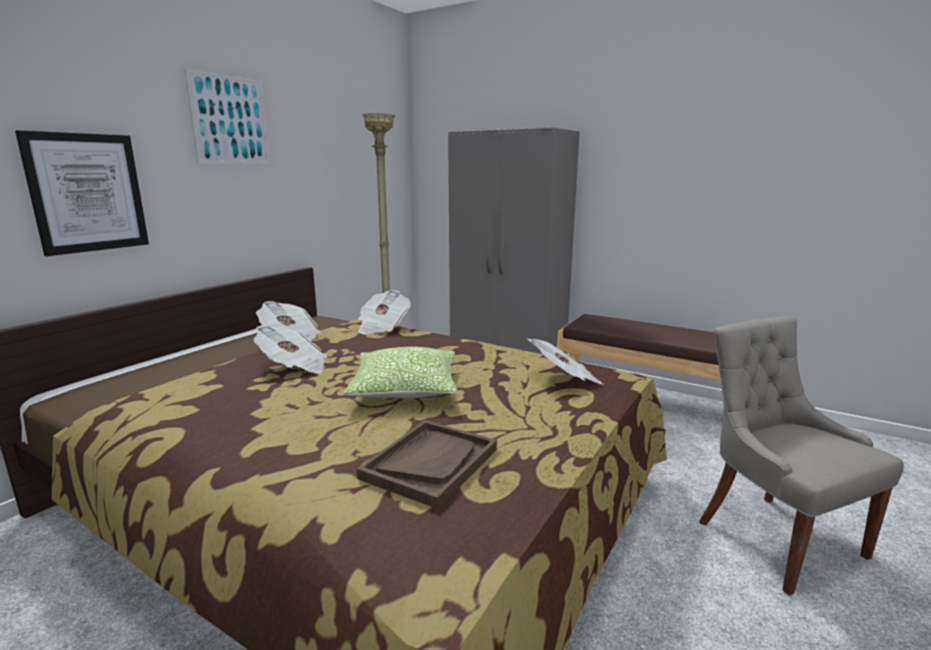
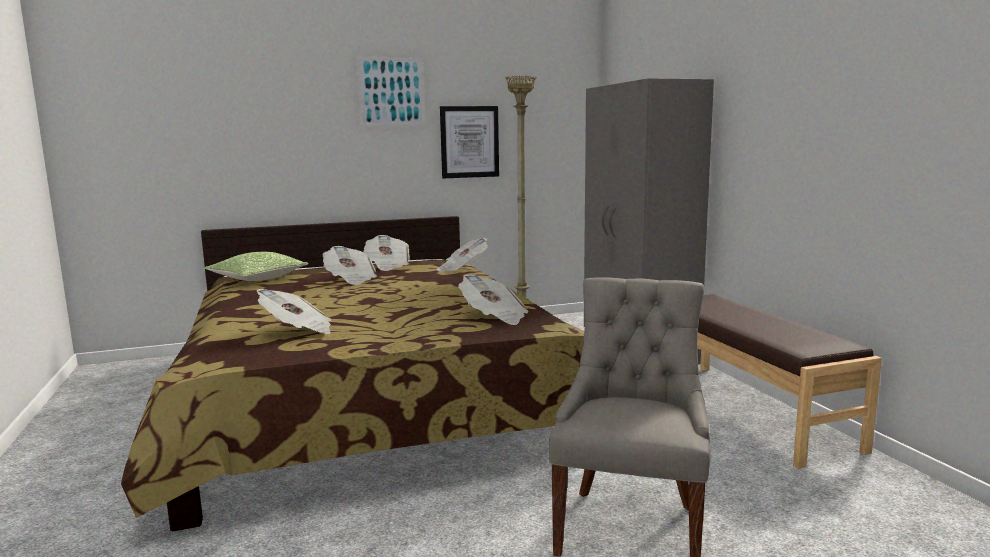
camera: 40 degrees right, 5 degrees down
(87, 193) = (279, 147): picture -> picture (469, 142)
(405, 389) = (377, 300): pillow -> pillow (257, 278)
(430, 463) = (298, 330): brown tray -> newspaper

